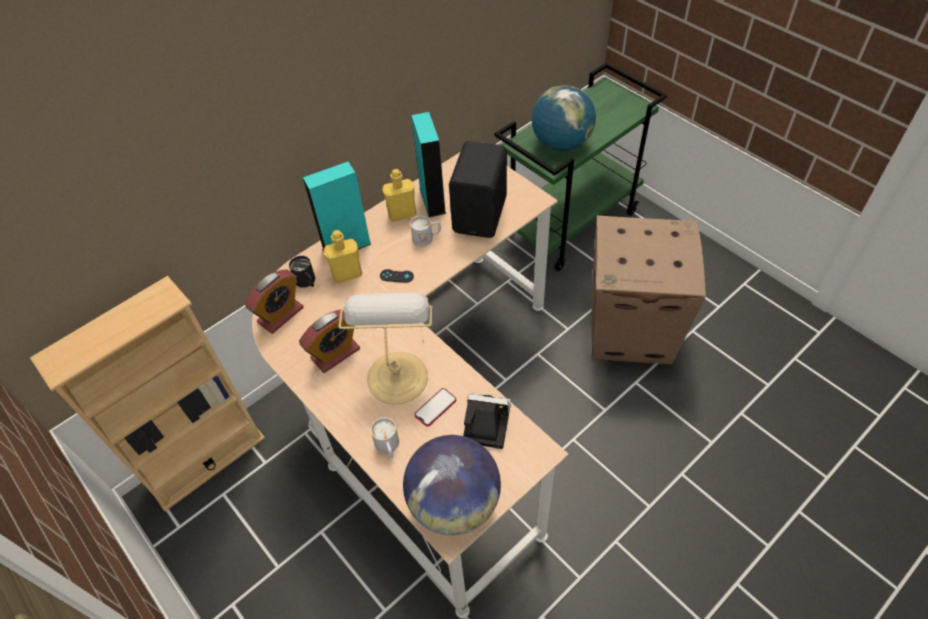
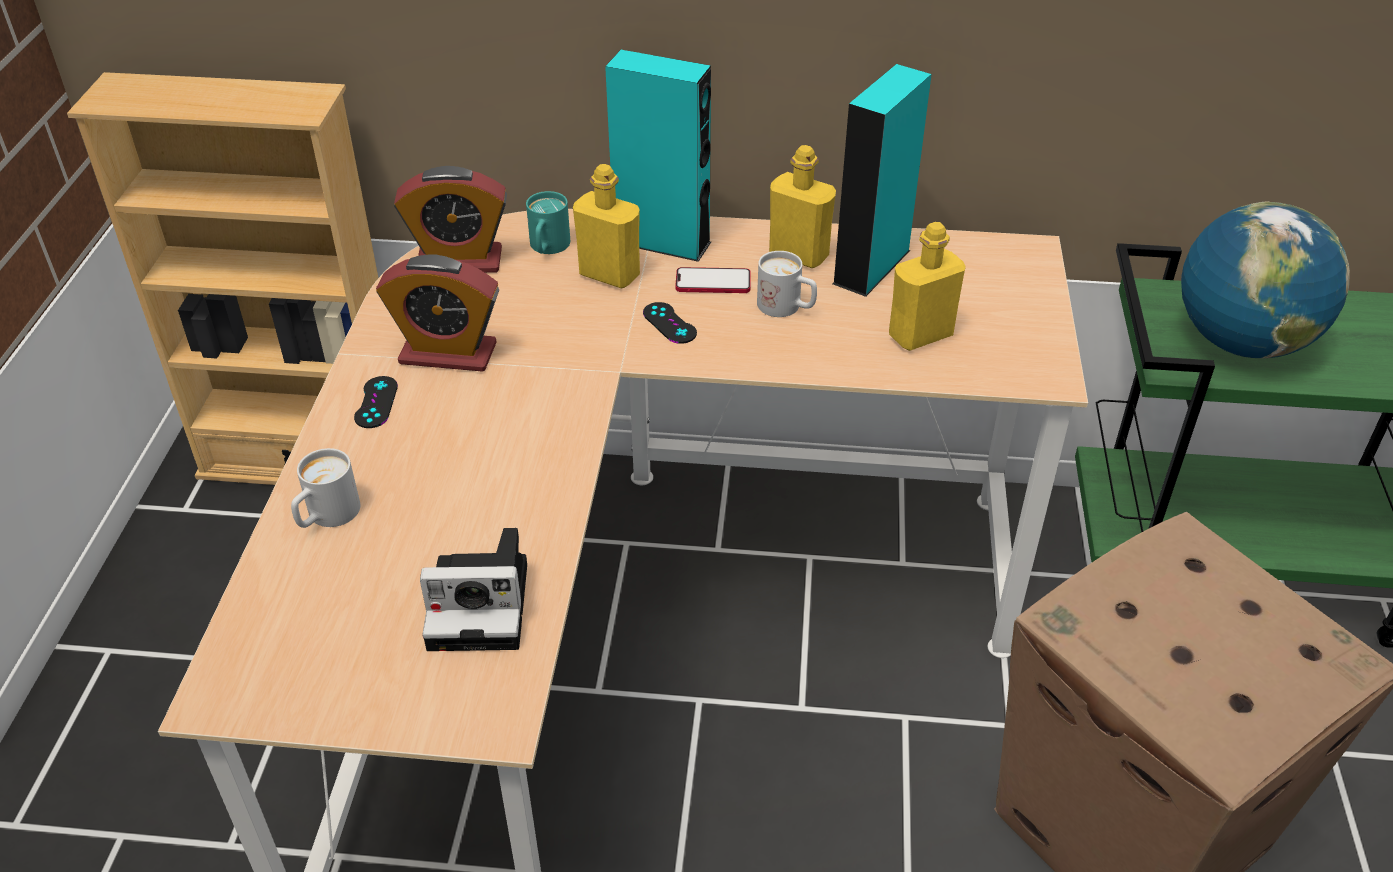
camera: 45 degrees right, 10 degrees down
(307, 282) = (547, 248): black mug -> turquoise mug
(338, 394) = (376, 402): none -> black game controller
(397, 374) = (478, 440): table lamp -> none
(435, 408) = (457, 524): phone -> phone (713, 282)
(454, 503) = (284, 665): globe -> none
(482, 215) = (920, 335): black speaker -> yellow bottle
(484, 424) = (484, 604): camera -> camera turned 120 degrees clockwise

